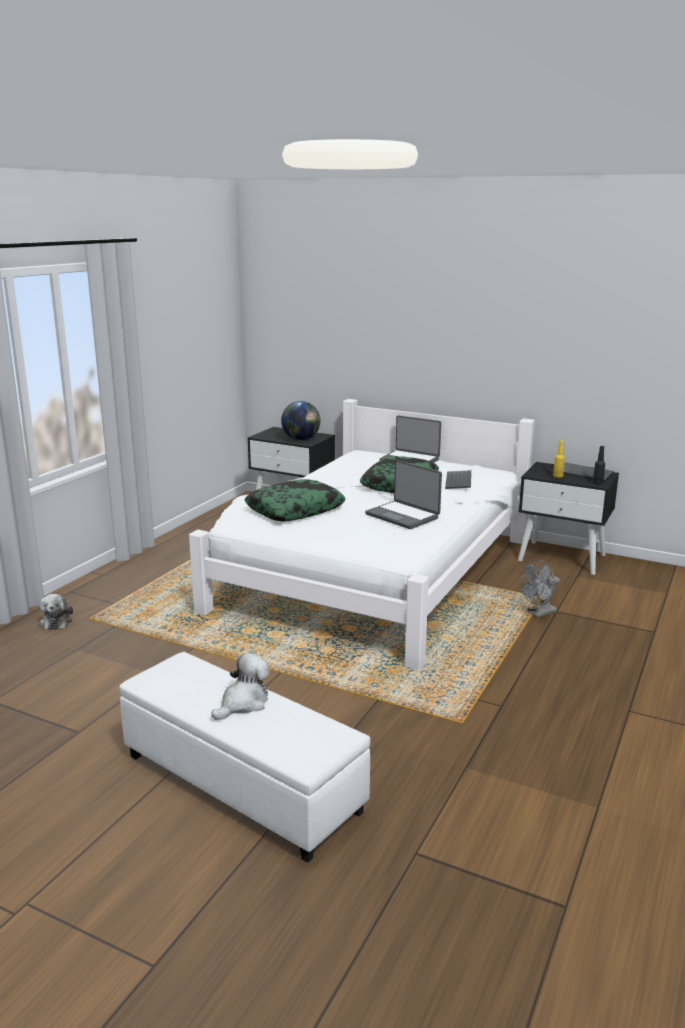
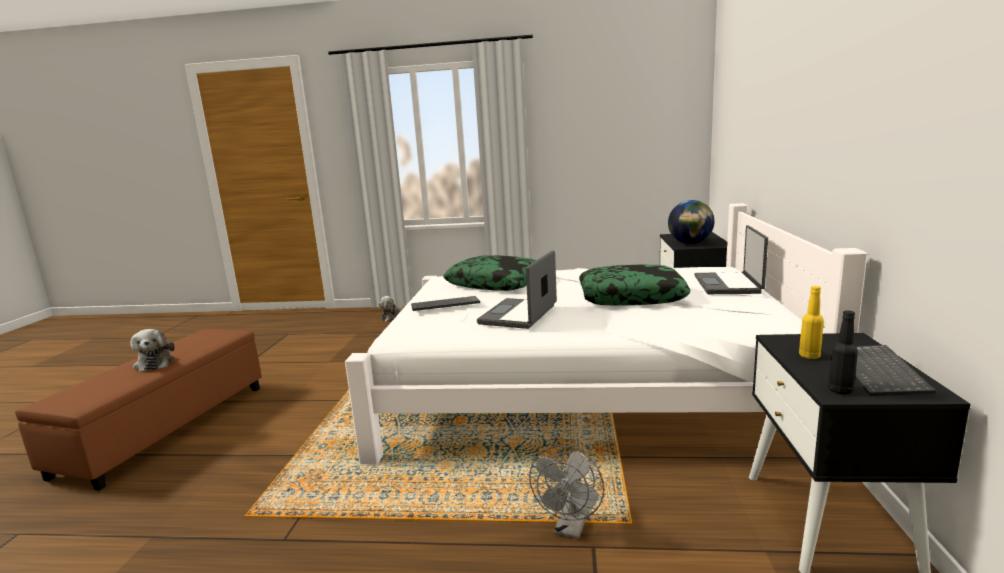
camera: 70 degrees right, 5 degrees down
(240, 784) = (166, 428): white ottoman -> brown ottoman
(243, 703) = (155, 363): plush toy -> plush toy turned 45 degrees clockwise
(459, 481) = (689, 315): keyboard -> keyboard (444, 306)
(538, 613) = (570, 528): grey fan -> grey fan turned 105 degrees counterclockwise

